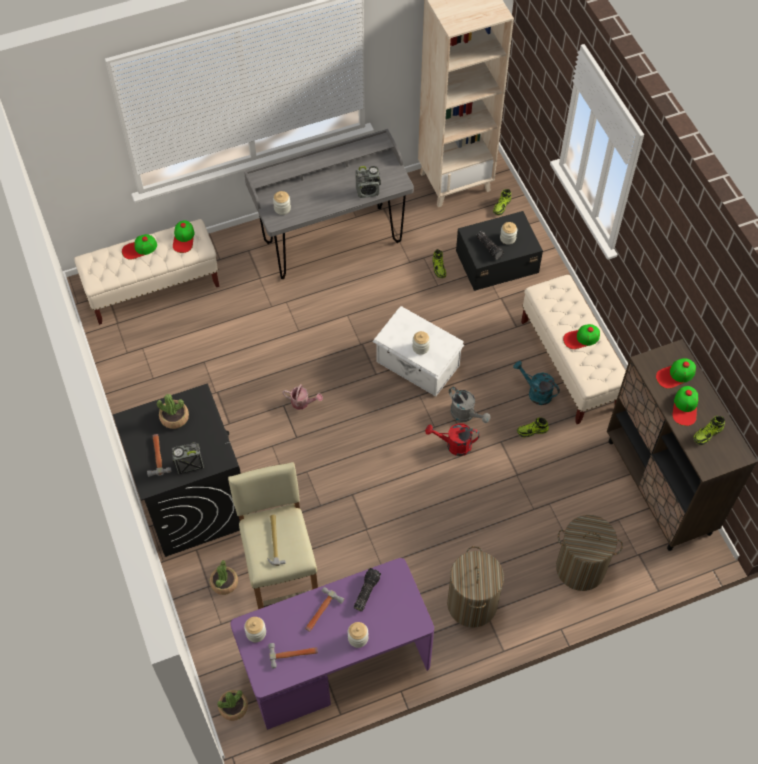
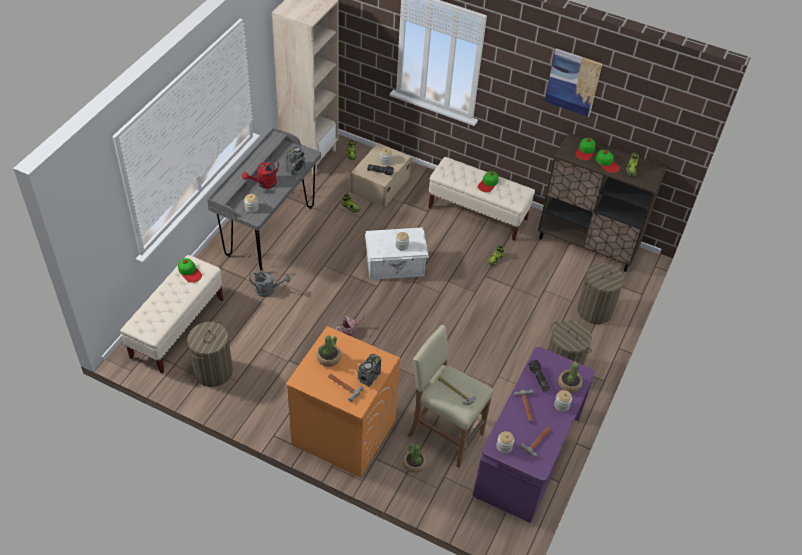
camera: 45 degrees left, 10 degrees down
(139, 248) = (164, 296): cap -> none
(142, 354) = (213, 371): none -> laundry basket
(193, 500) = (343, 432): black washing machine -> orange washing machine
(233, 707) = (496, 527): potted plant -> potted plant (569, 384)
(454, 445) = (462, 294): red watering can -> red watering can (264, 184)
(466, 415) = (451, 274): grey watering can -> grey watering can (268, 290)
(496, 261) = (380, 185): black storage box -> beige storage box
(535, 392) = (475, 238): turquoise watering can -> none
(699, 281) = (573, 82): none -> picture

